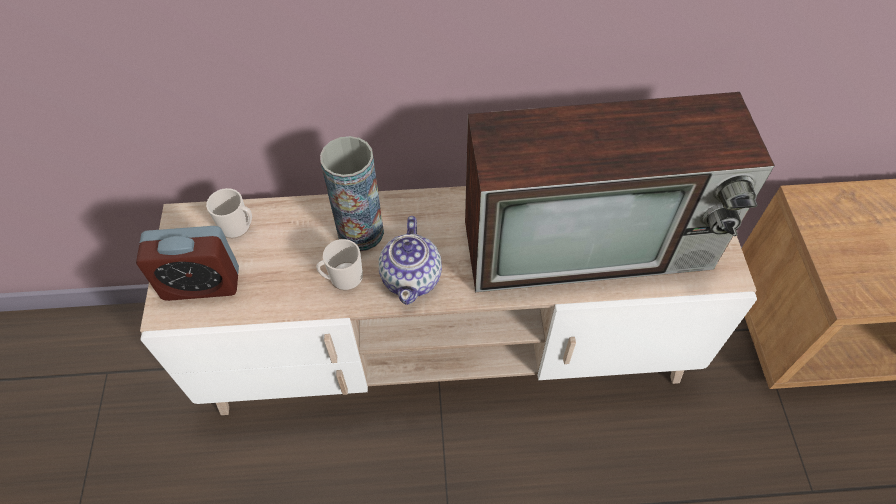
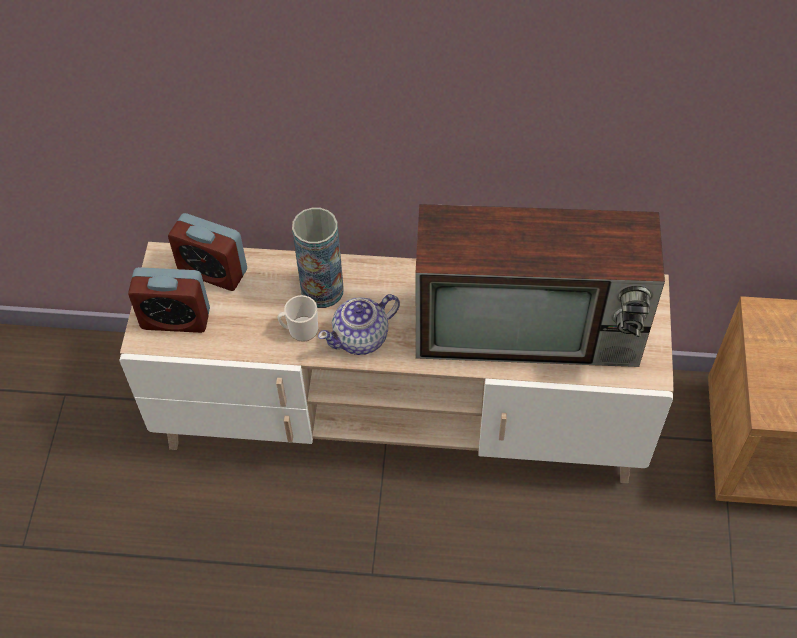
camera: 10 degrees right, 0 degrees up
(238, 227) = (213, 271): mug -> alarm clock
(412, 277) = (361, 337): teapot -> teapot turned 45 degrees clockwise

